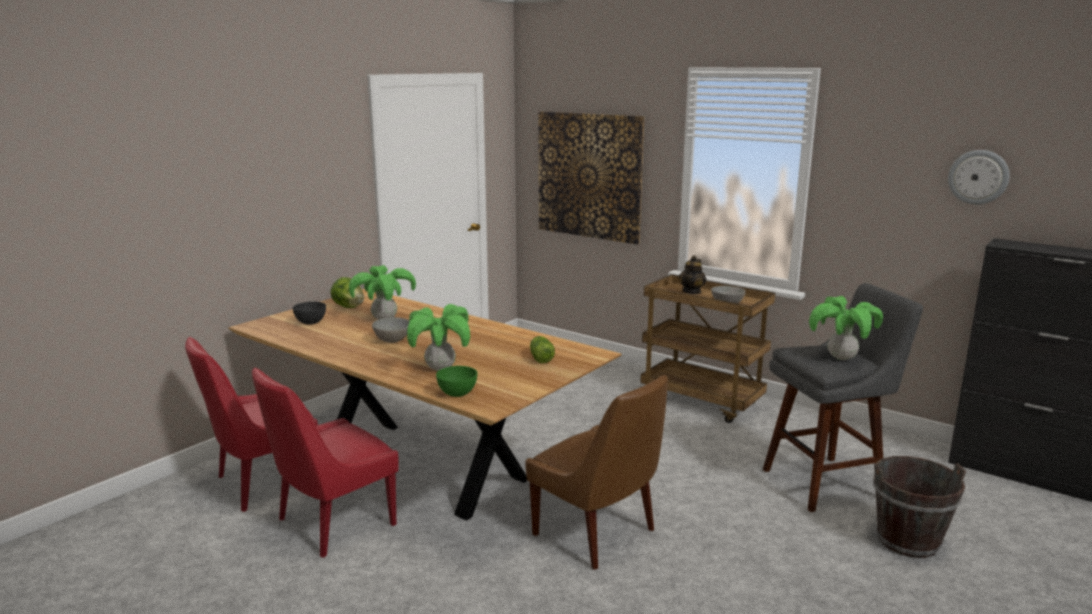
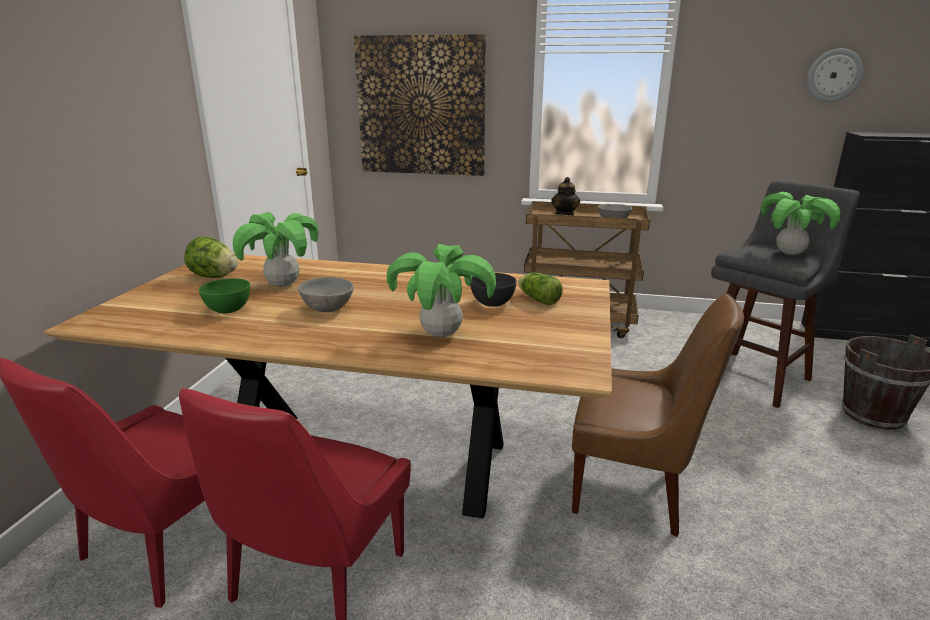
camera: 25 degrees left, 5 degrees up
(311, 322) = (179, 304): grey bowl -> grey bowl (492, 303)
(457, 393) = (509, 363): green bowl -> green bowl (228, 310)

